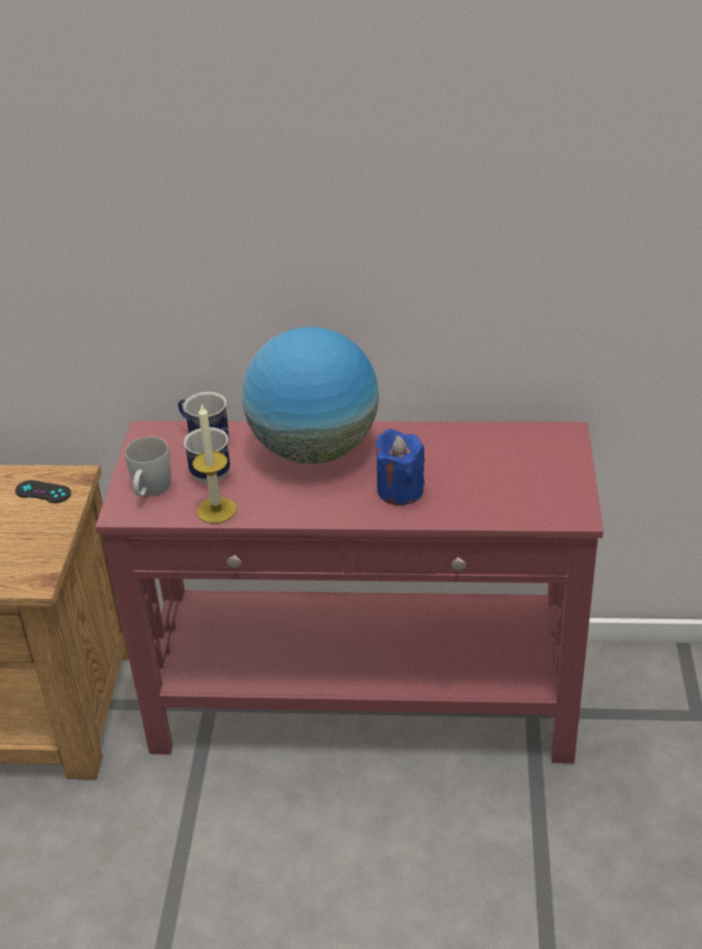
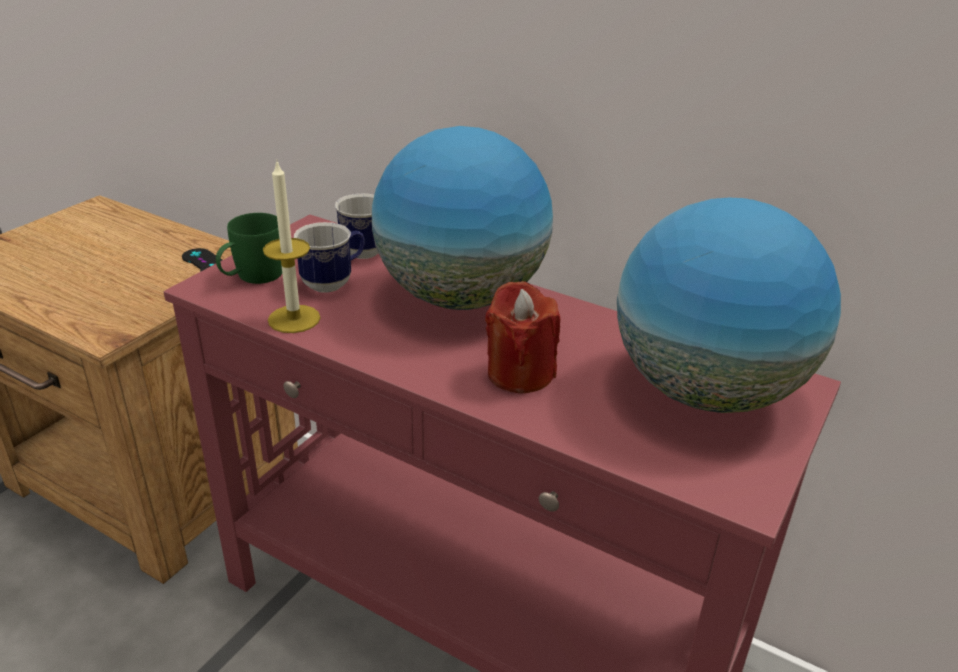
camera: 25 degrees right, 5 degrees down
(150, 490) = (252, 277): white mug -> green mug
(400, 490) = (520, 373): blue candle -> red candle
(516, 459) = (705, 391): none -> globe

